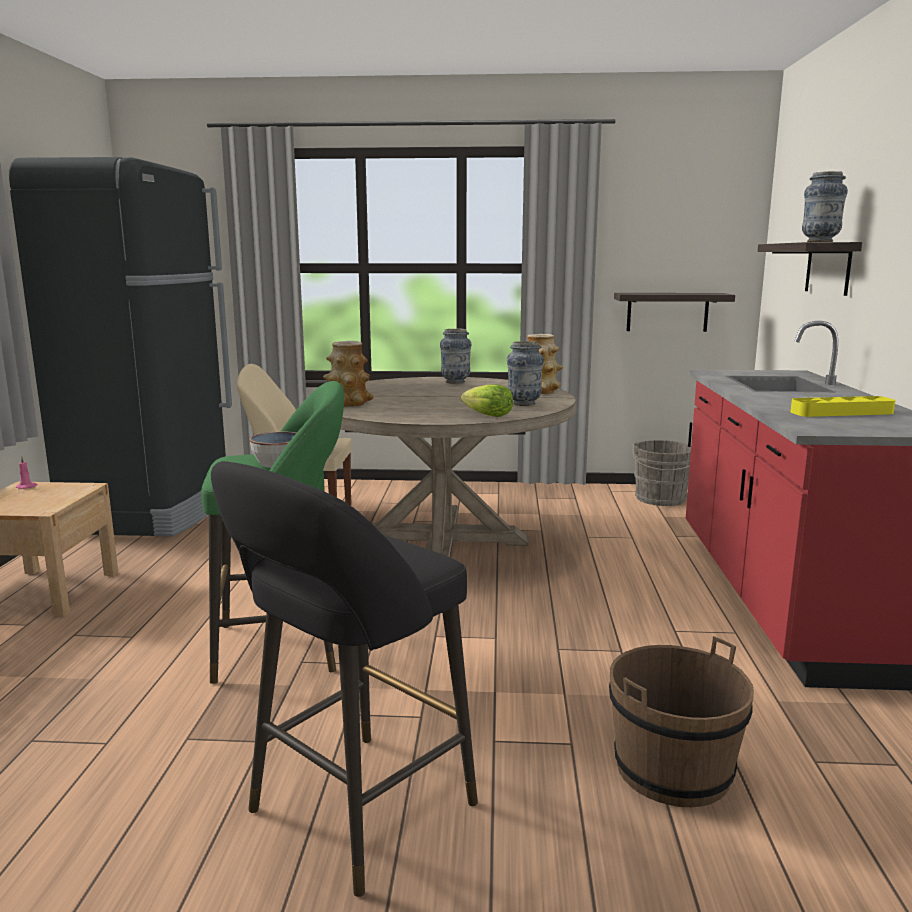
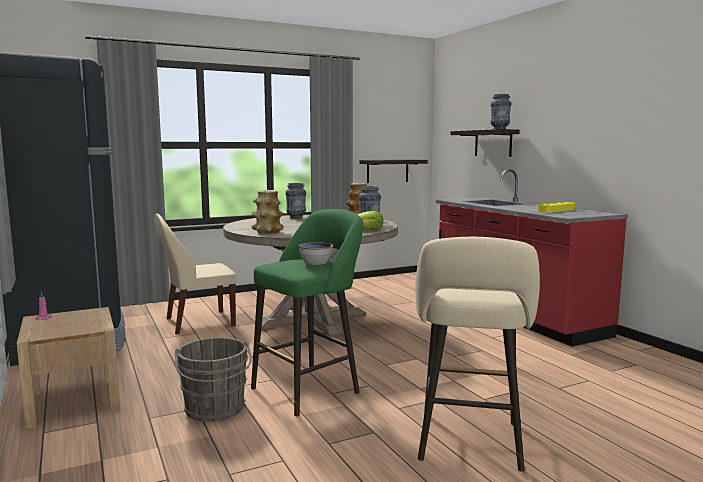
camera: 30 degrees left, 5 degrees down
(353, 813) = (469, 444): black stool -> beige stool
(660, 499) = (400, 282): grey bucket -> grey bucket (215, 410)
(673, 770) = (569, 388): brown bucket -> none

